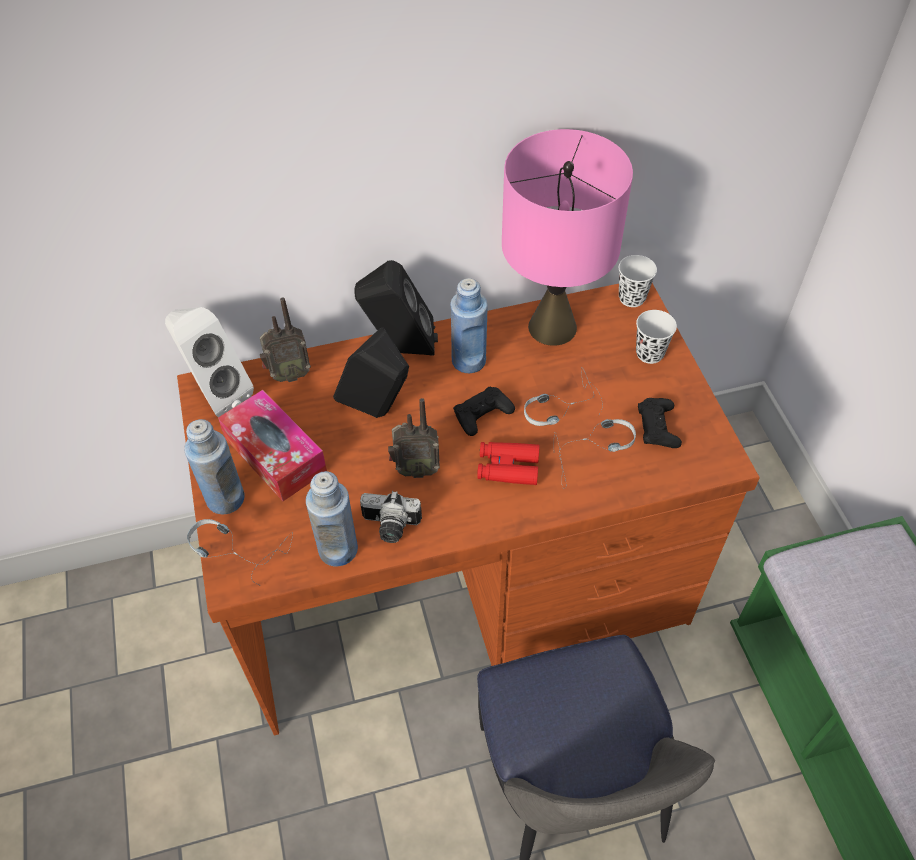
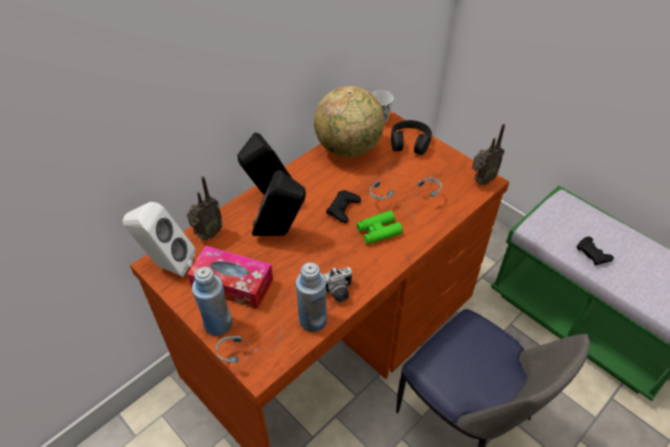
camera: 30 degrees left, 5 degrees down
(415, 469) = (326, 255): radio -> radio (481, 181)
(468, 361) = (314, 183): blue bottle -> none
(508, 467) = (378, 231): red binoculars -> green binoculars
(553, 327) = (348, 148): pink table lamp -> globe
(649, 353) = (410, 142): white cup -> black headphones
(658, 427) = (442, 177): black game controller -> black game controller (593, 253)

